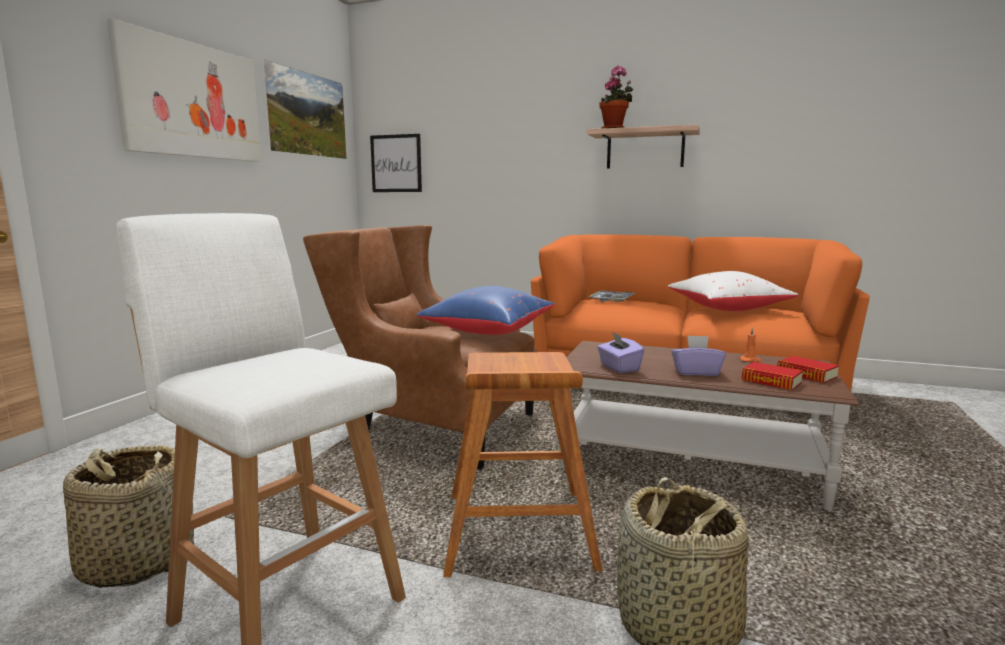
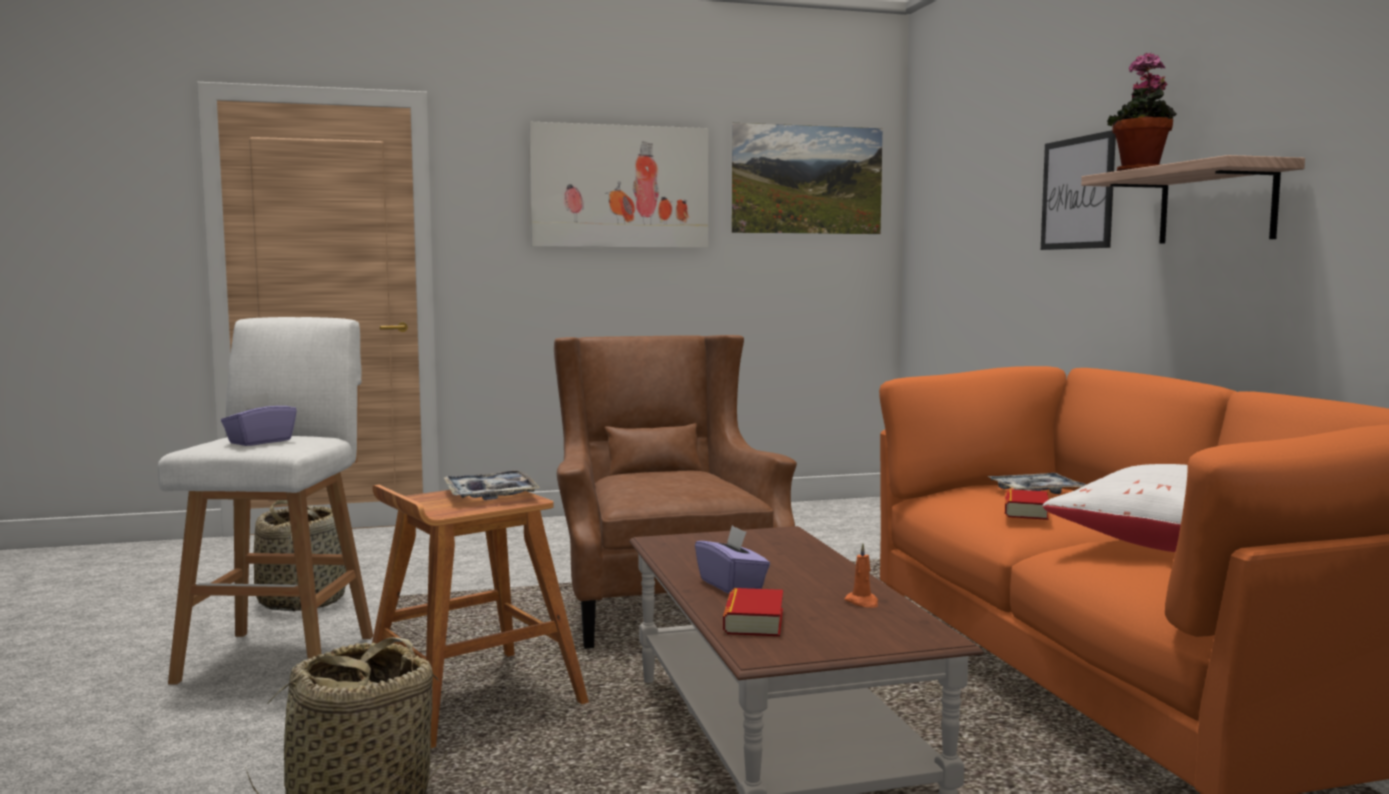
camera: 55 degrees right, 5 degrees down
(396, 163) = (935, 239): picture -> picture (1077, 193)
(488, 332) = (705, 487): blue pillow -> none
(514, 360) = (490, 495): none -> tray
(618, 367) = (687, 555): purple tissue box -> purple tissue box (260, 442)
(806, 375) = (836, 636): book -> book (1026, 511)

